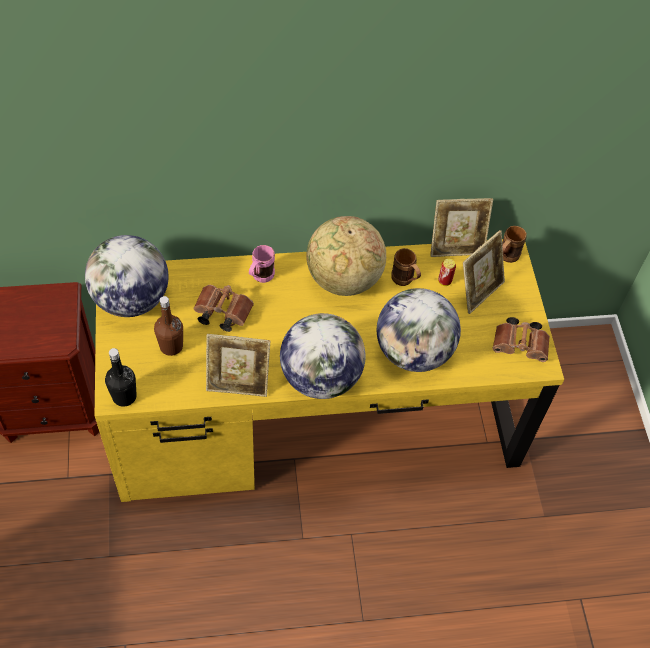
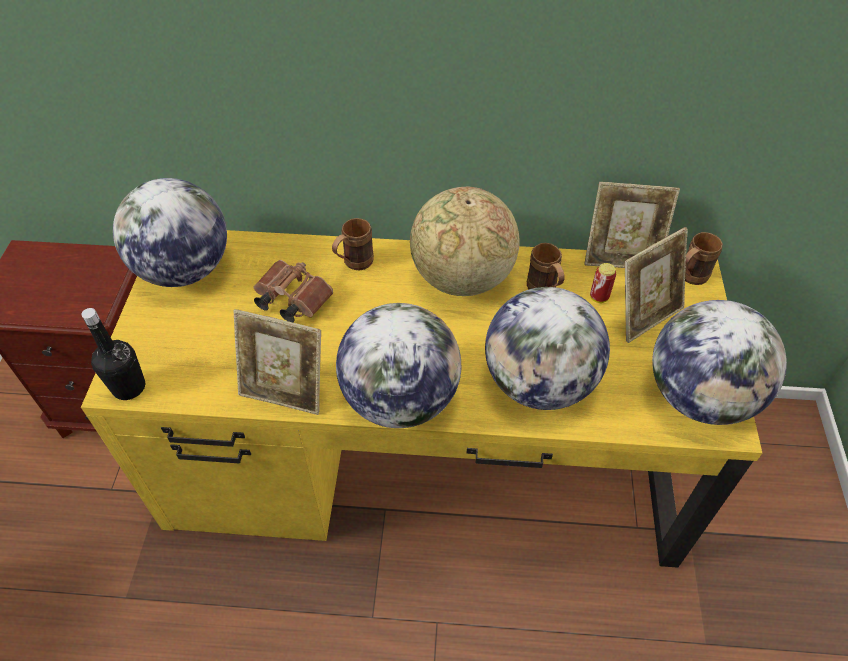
camera: 15 degrees right, 5 degrees down
(171, 346) = (213, 332): brown bottle -> none
(260, 278) = (353, 264): pink mug -> brown mug
(521, 346) = (699, 396): brown binoculars -> globe

